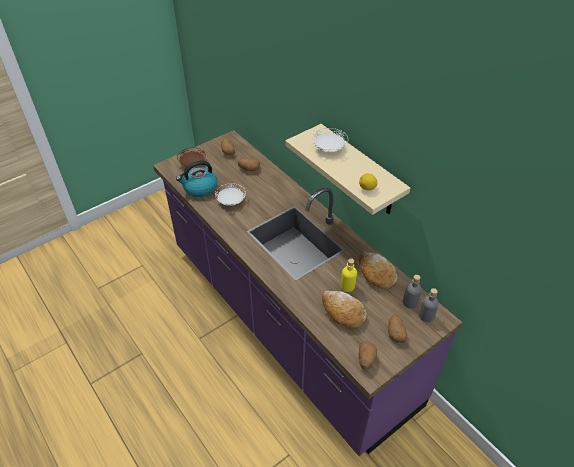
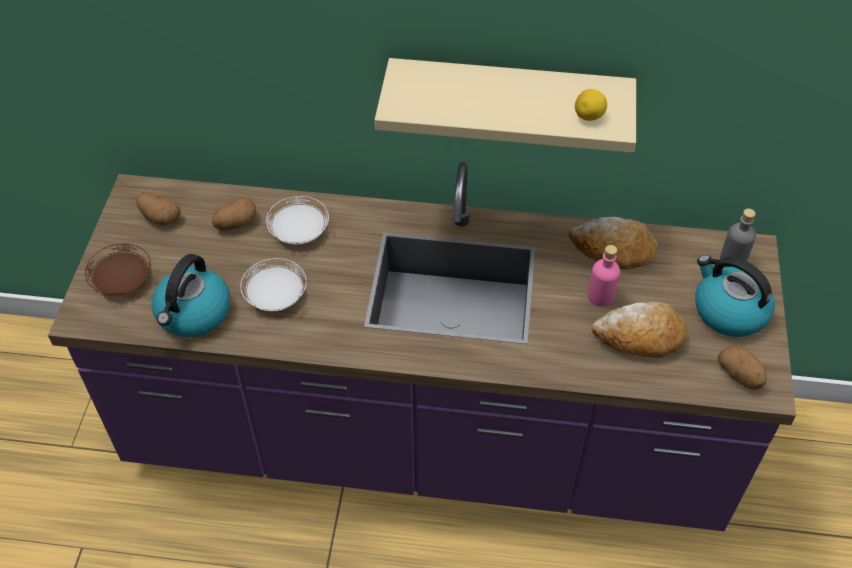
camera: 45 degrees left, 5 degrees up
(329, 148) = (457, 89): white plate -> white plate (299, 232)
(347, 286) = (600, 296): yellow bottle -> pink bottle
(395, 333) = (728, 311): potato -> kettle
(410, 302) = (695, 257): grey bottle -> none

